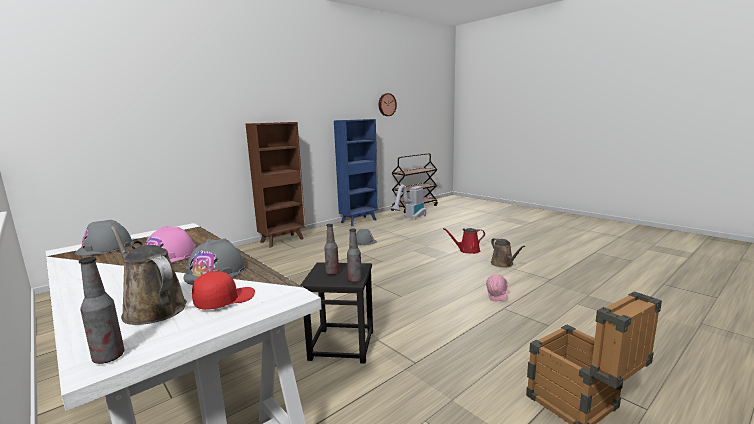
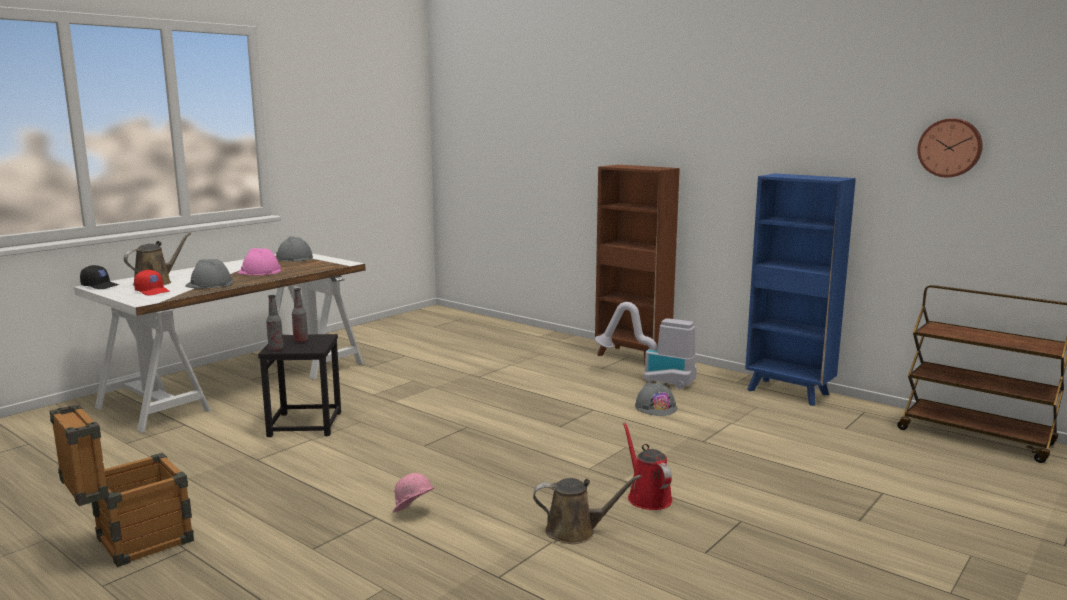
camera: 80 degrees right, 0 degrees up
(109, 357) = (100, 286): bottle -> black cap
(410, 218) = (860, 436): vacuum cleaner -> vacuum cleaner (651, 378)
(503, 264) = (575, 531): brown watering can -> brown watering can turned 150 degrees counterclockwise

